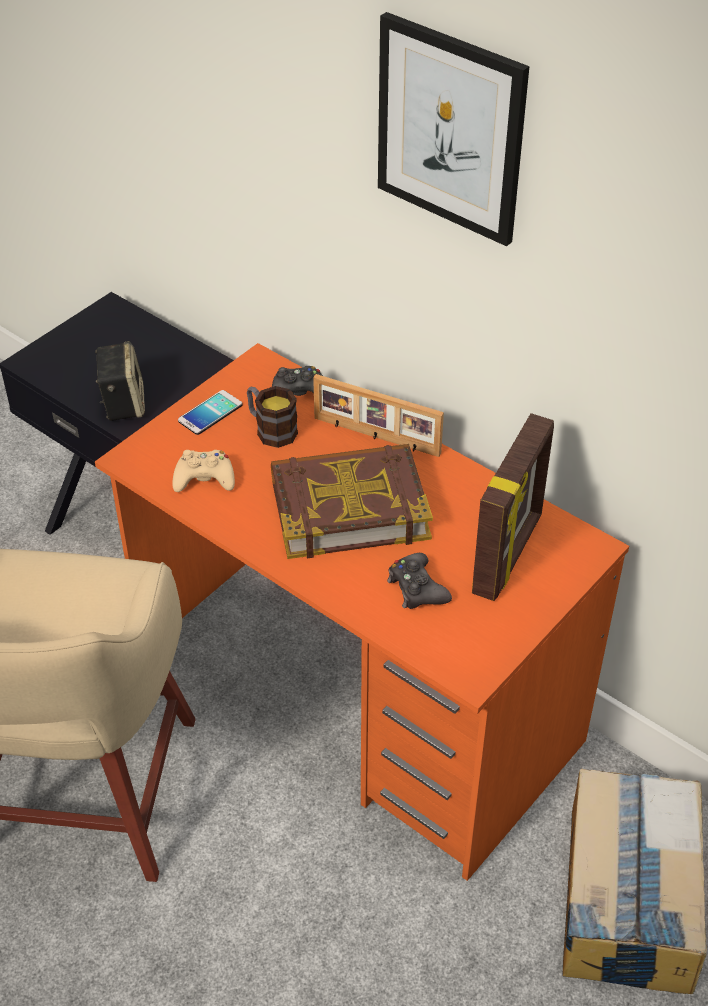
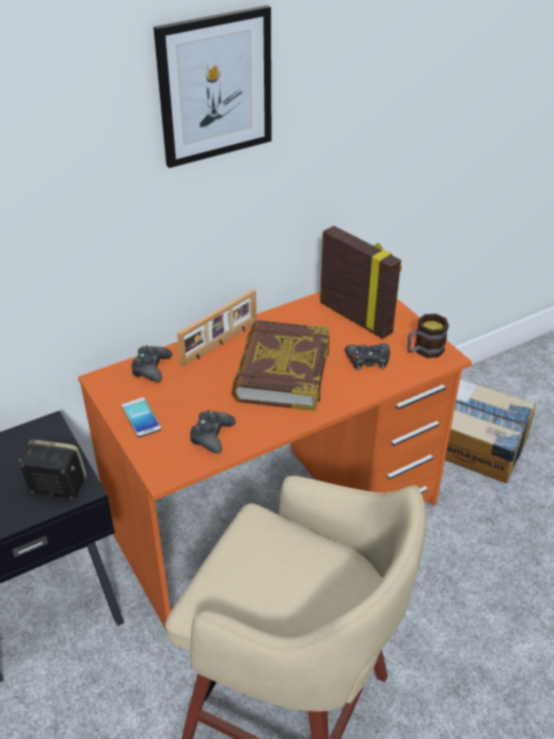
camera: 70 degrees left, 5 degrees down
(204, 478) = (211, 436): beige game controller -> black game controller
(271, 429) = (180, 390): mug -> mug (423, 351)

